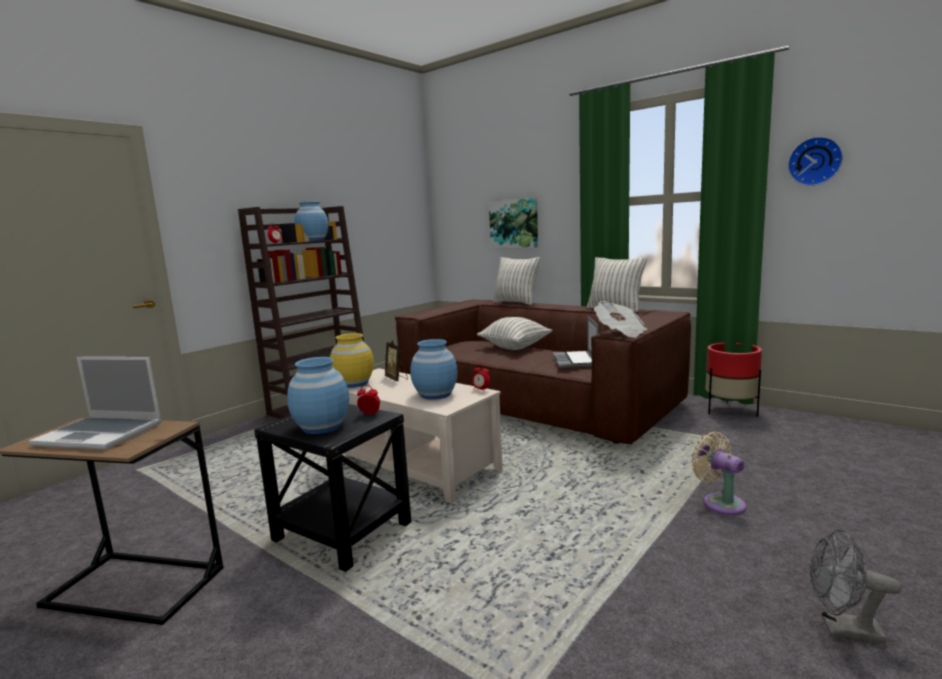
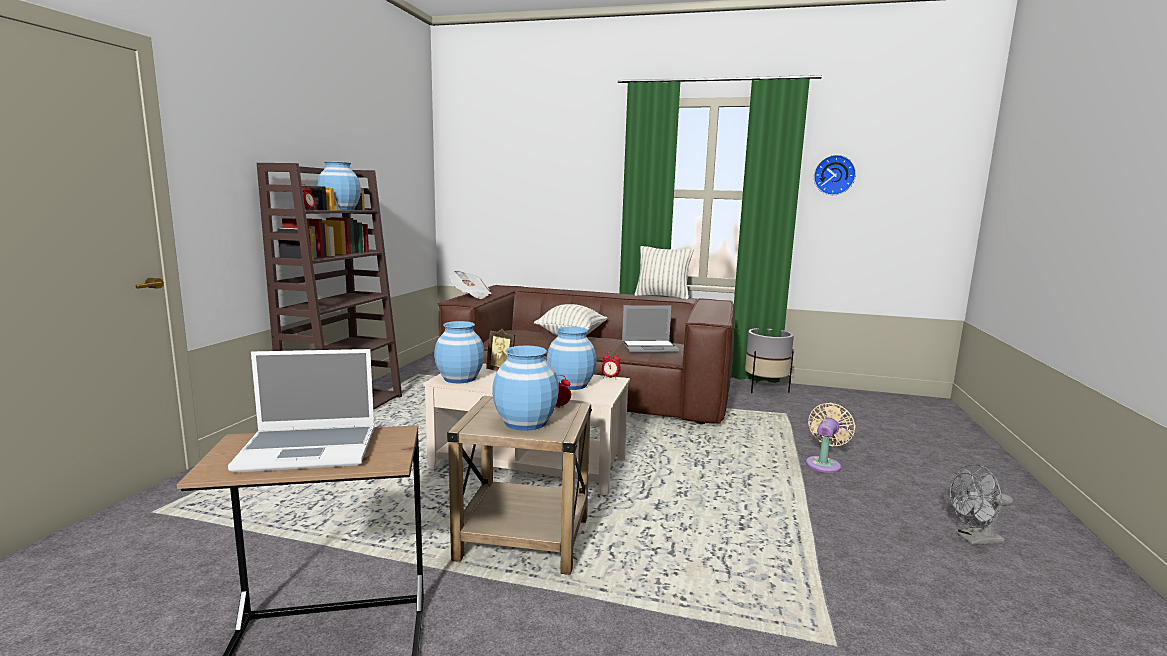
camera: 25 degrees left, 0 degrees up
(341, 531) = (522, 538): black side table -> beige side table
(354, 383) = (459, 378): yellow vase -> blue vase
(514, 224) = (542, 206): picture -> none
(516, 302) = (551, 289): pillow -> none
(575, 361) = (650, 347): laptop -> laptop turned 75 degrees counterclockwise
(620, 332) = (708, 319): newspaper -> newspaper (470, 296)
(720, 502) = (824, 464): beige fan -> beige fan turned 90 degrees clockwise
(731, 411) = (765, 389): red planter -> grey planter

